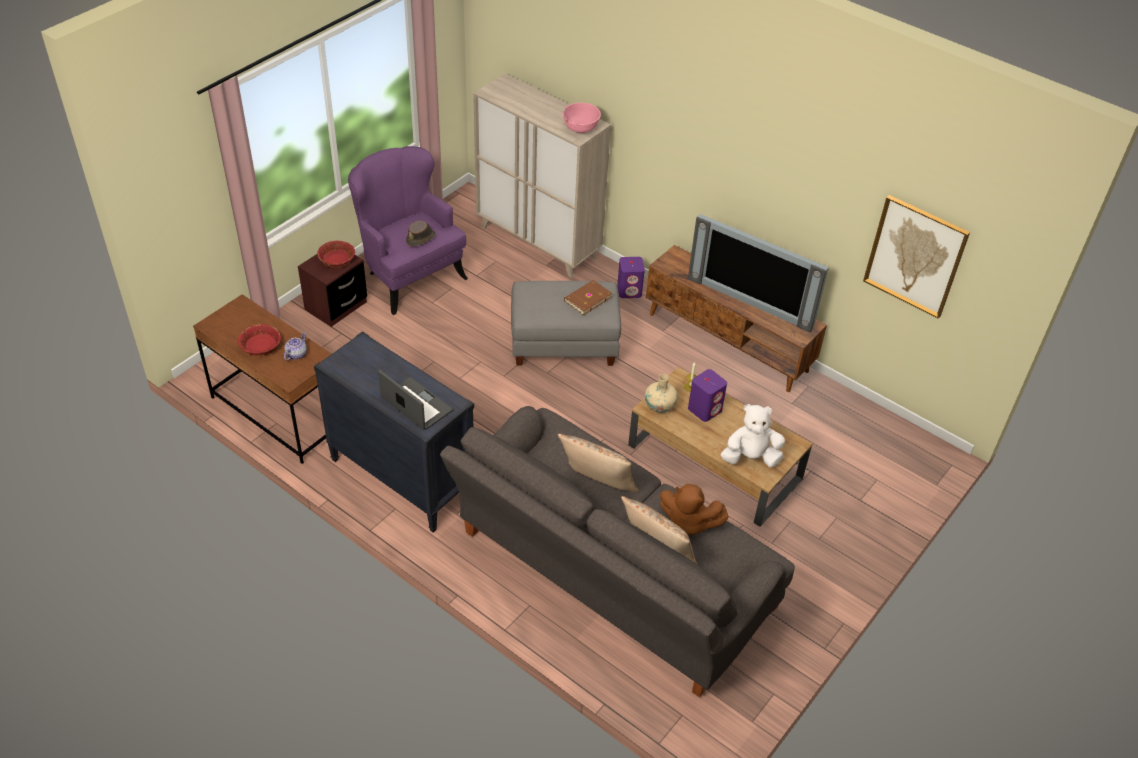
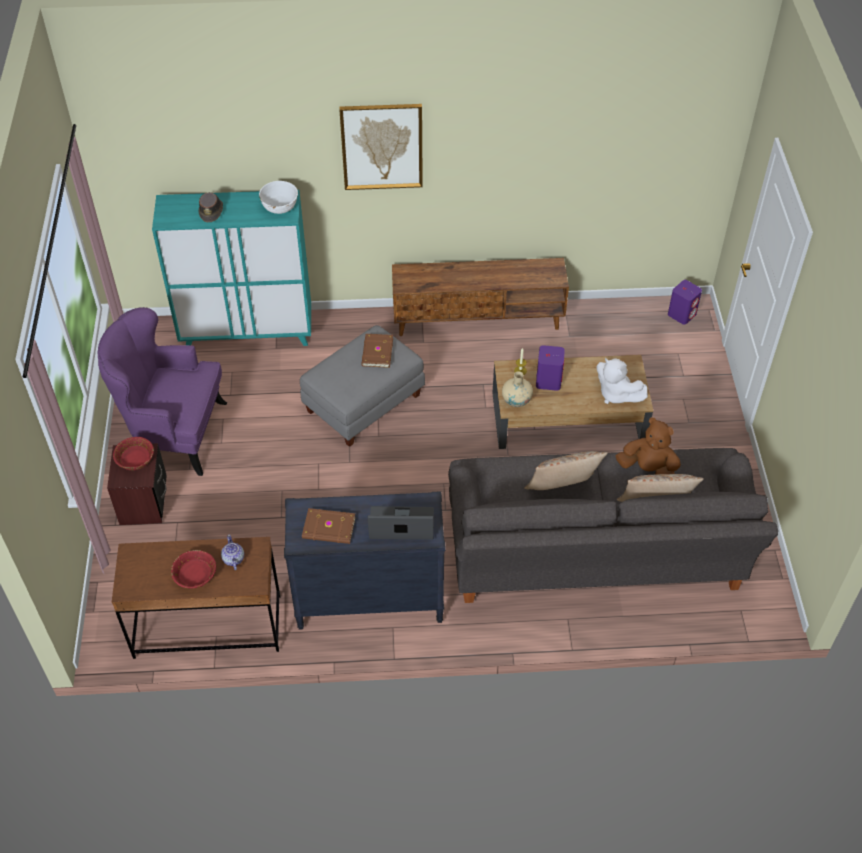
camera: 40 degrees left, 5 degrees up
(364, 371) = (329, 529): none -> brown book
(421, 238) = (191, 391): brown hat -> brown hat (211, 211)
(538, 242) = (247, 333): beige cabinet -> turquoise cabinet
(581, 128) = (280, 207): pink bowl -> white bowl
(629, 290) = (363, 326): purple speaker -> purple speaker (682, 314)
(688, 522) = (648, 470): brown plush toy -> brown plush toy turned 135 degrees counterclockwise
(750, 457) = (616, 394): white plush toy -> white plush toy turned 90 degrees counterclockwise
(751, 300) = (495, 273): television -> none
(915, 256) = (635, 164): picture -> picture (382, 146)

